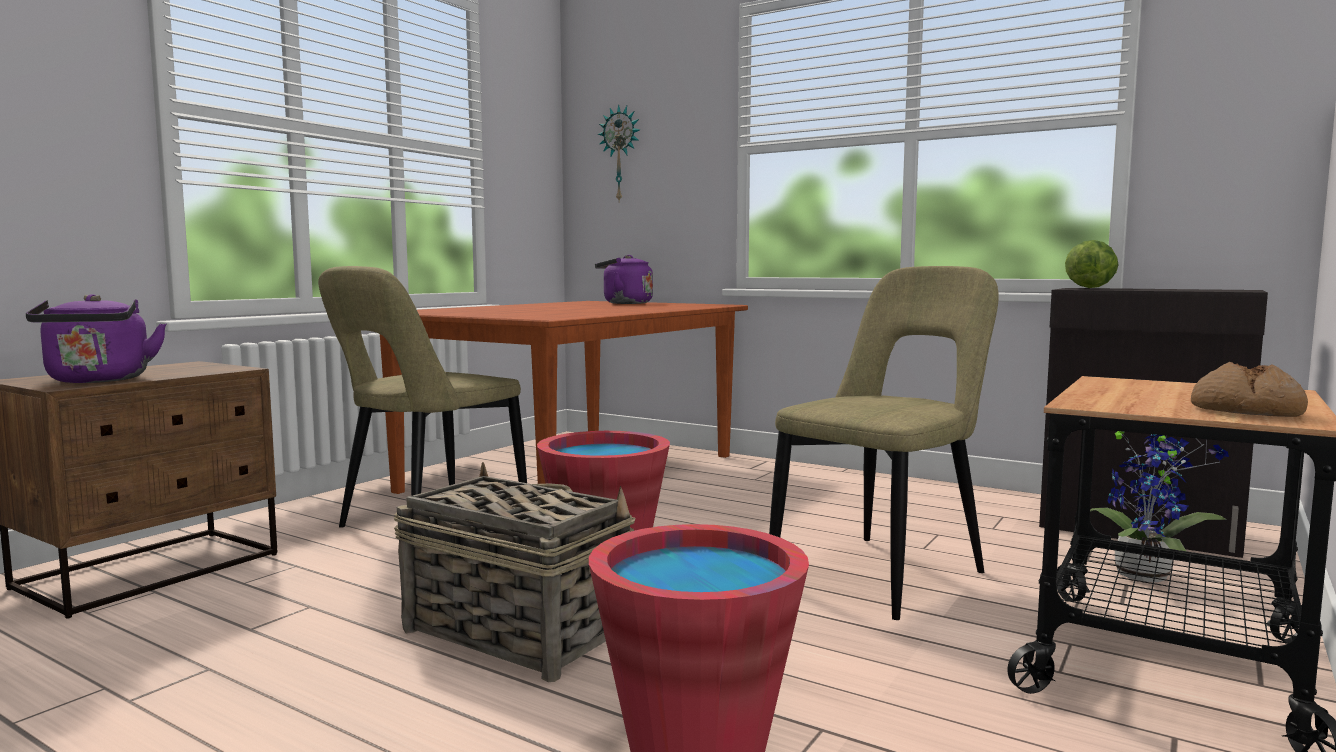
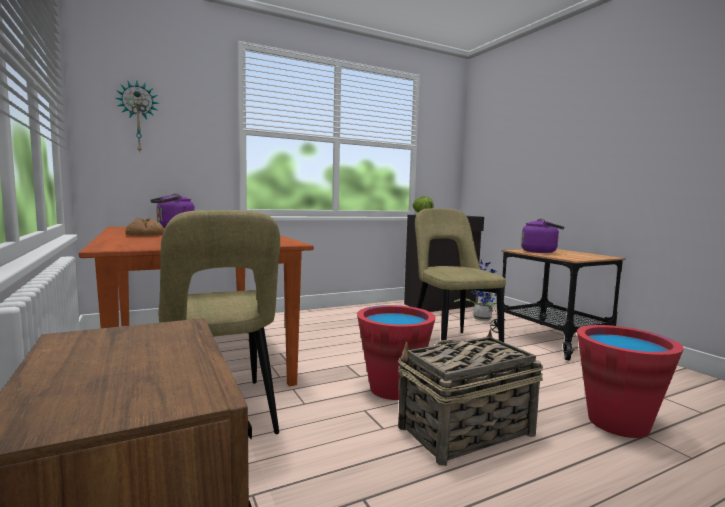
camera: 60 degrees left, 0 degrees up
(98, 380) = (171, 378): purple kettle -> purple kettle (541, 252)
(1246, 411) = (591, 255): bread -> bread (145, 235)

